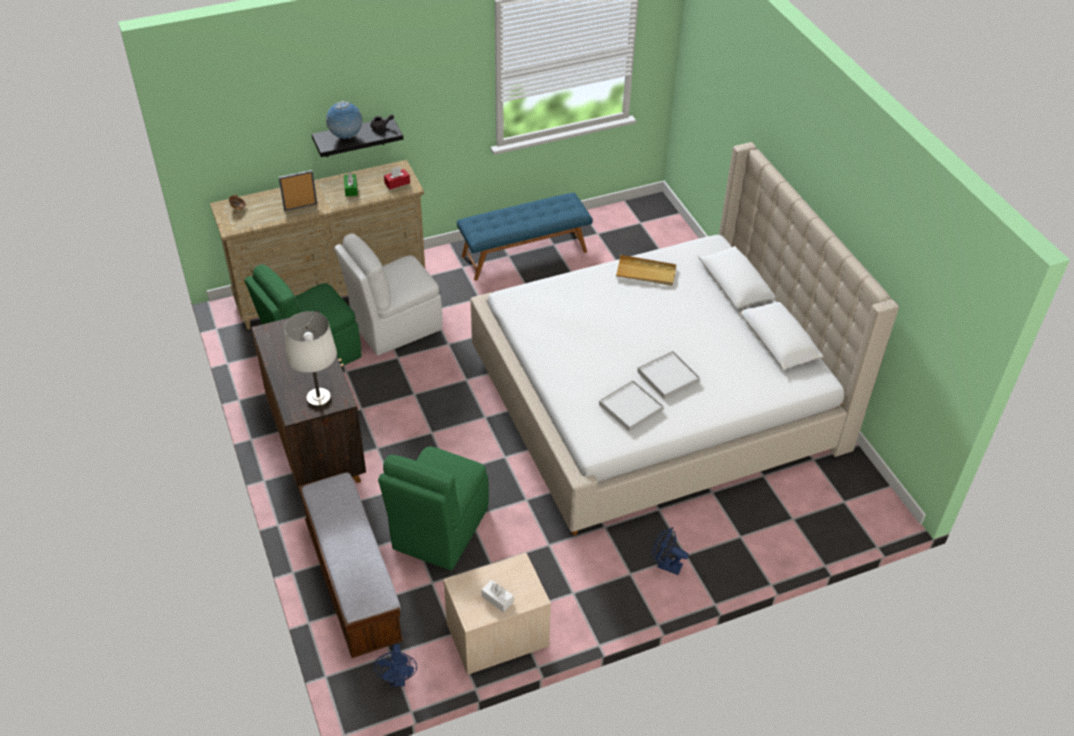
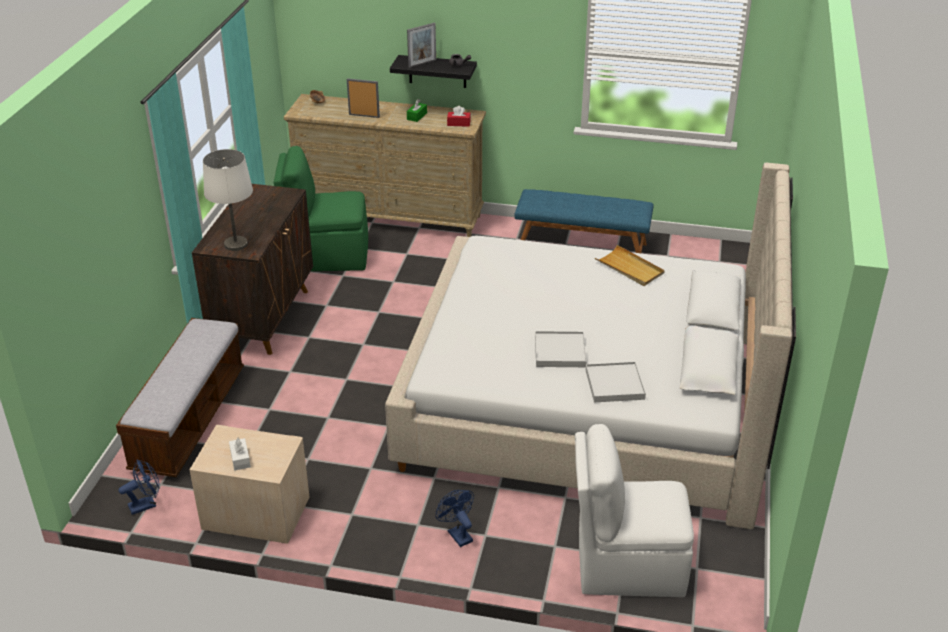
camera: 35 degrees right, 10 degrees down
(346, 137) = (422, 63): globe -> picture frame
(394, 327) = (414, 259): white chair -> white chair (626, 565)
(398, 679) = (146, 504): blue fan -> blue fan turned 150 degrees counterclockwise
(439, 530) = (293, 415): green chair -> none
(630, 407) = (497, 360): white tray -> white tray (614, 384)

